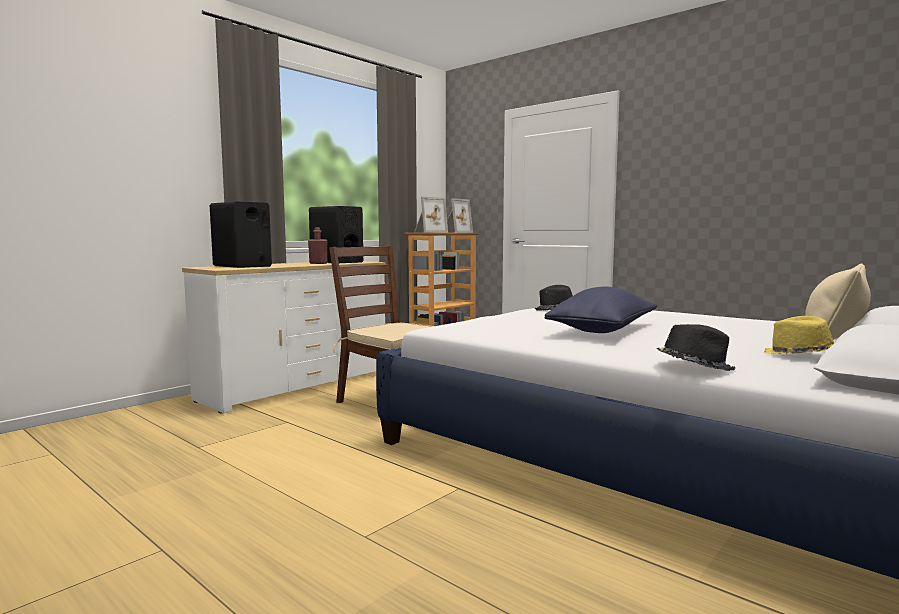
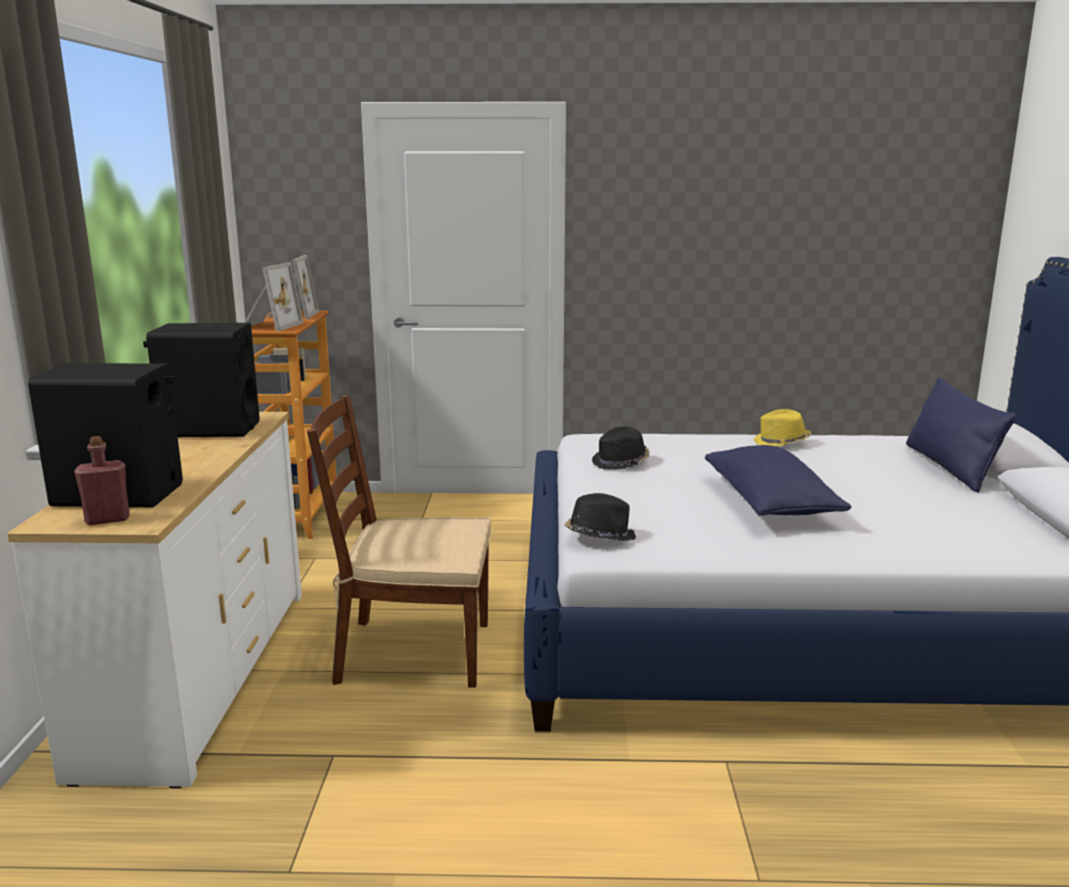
camera: 40 degrees left, 10 degrees up
(318, 263) = (207, 445): red bottle -> red bottle (107, 519)
(694, 366) = (974, 555): black hat -> black hat (599, 536)
(799, 355) = (987, 507): yellow hat -> yellow hat (781, 442)
(834, 339) = (949, 467): beige pillow -> blue pillow

